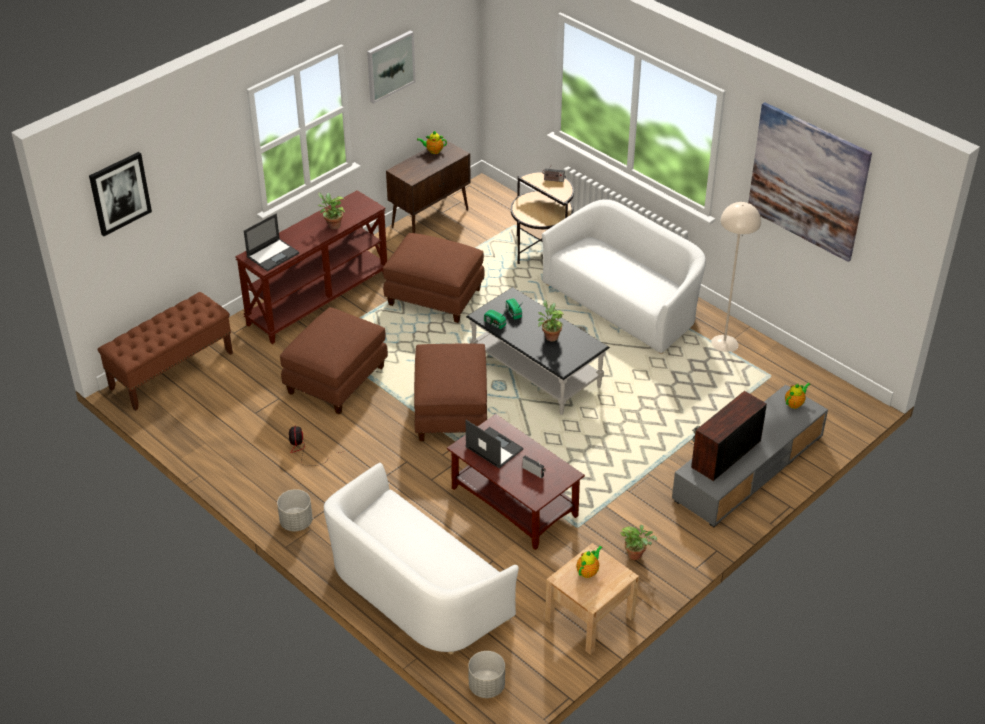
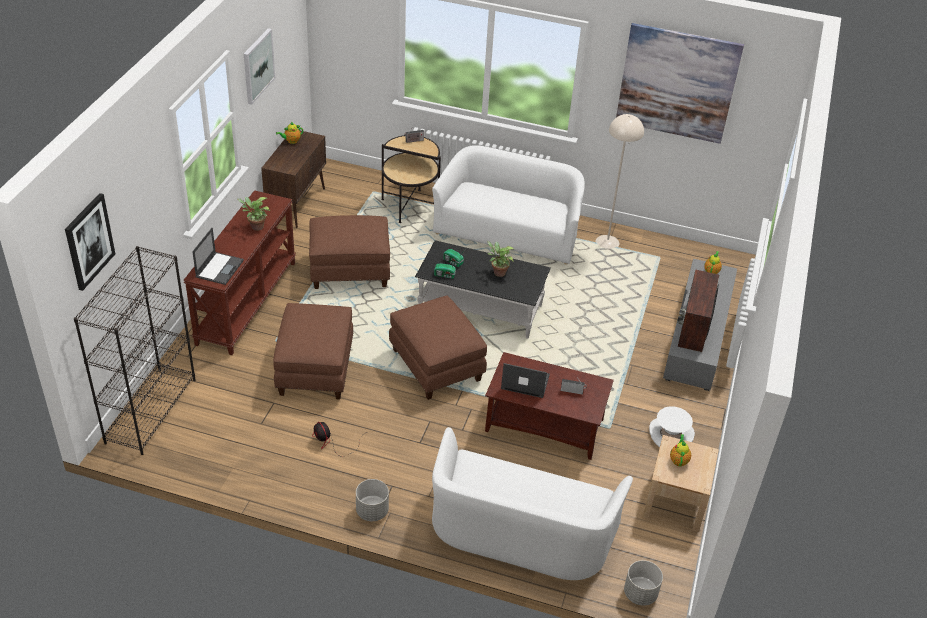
camera: 30 degrees left, 0 degrees up
(172, 370) = (151, 410): brown bench -> black bookcase
(636, 555) = (670, 434): potted plant -> white hat

